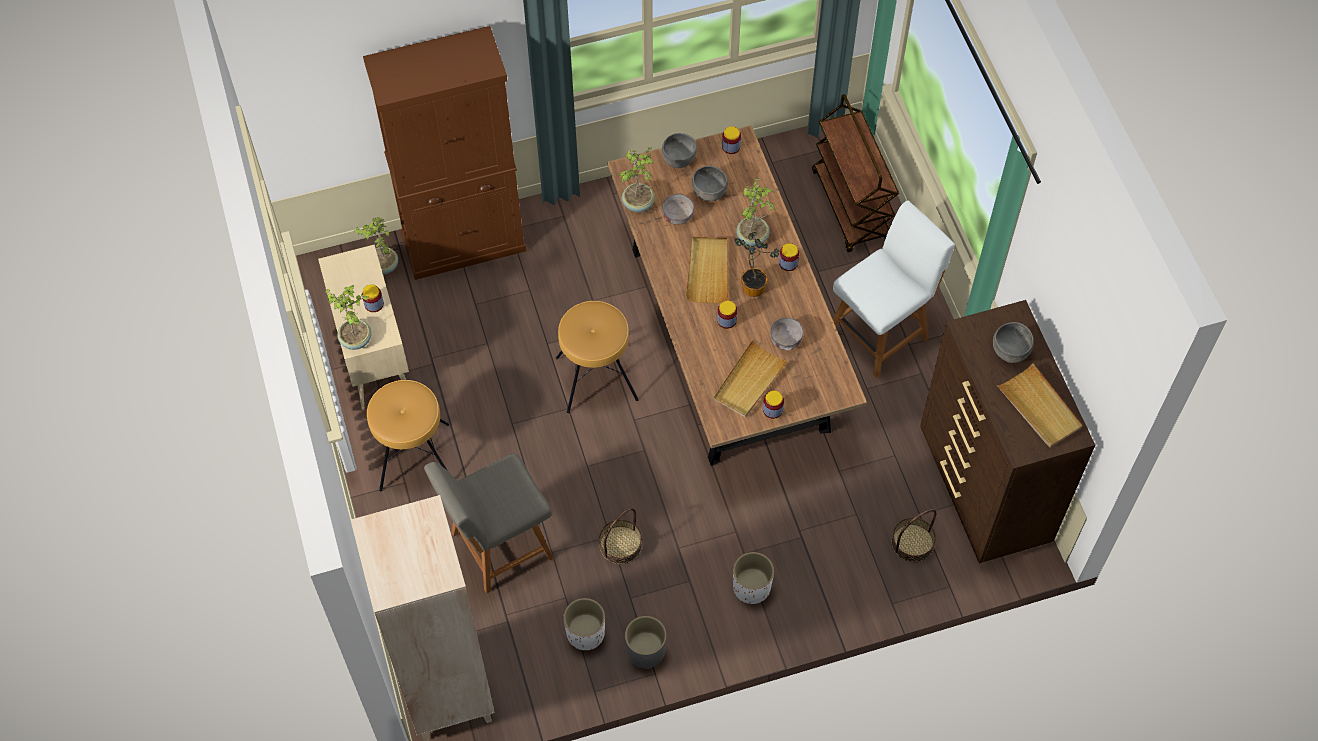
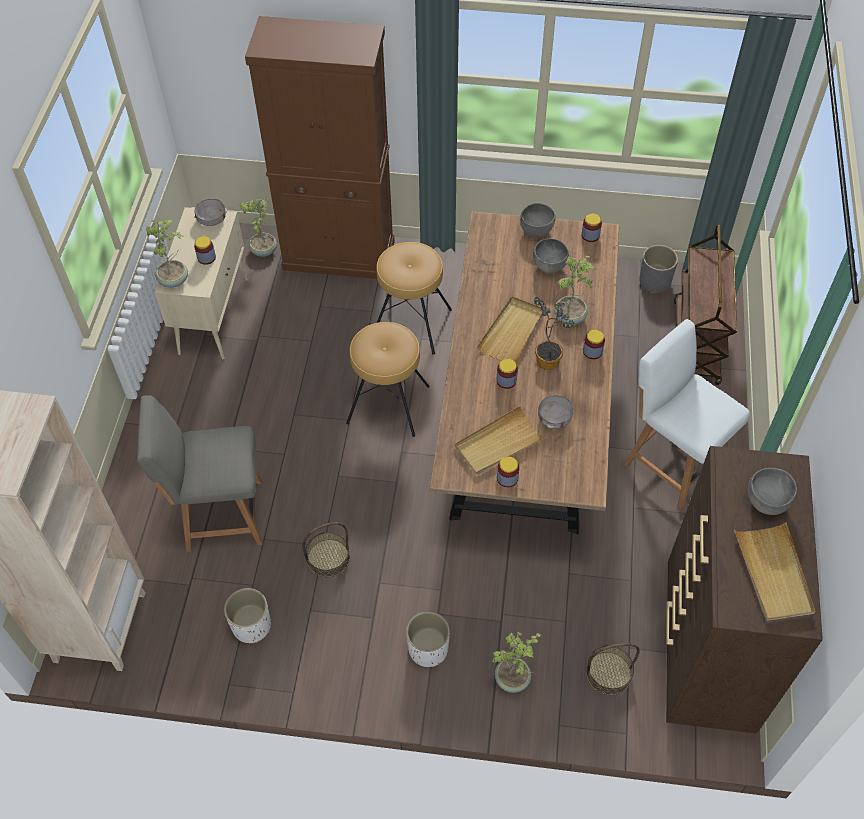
camera: 25 degrees right, 5 degrees down
(414, 456) = (196, 409): brown stool -> brown stool (411, 323)
(639, 203) = (480, 254): potted plant -> potted plant (513, 679)
(646, 651) = (296, 667): grey planter -> grey planter (655, 281)
(677, 215) = (510, 275): grey bowl -> grey bowl (211, 219)
(880, 332) = (671, 462): white chair -> white chair turned 120 degrees counterclockwise

